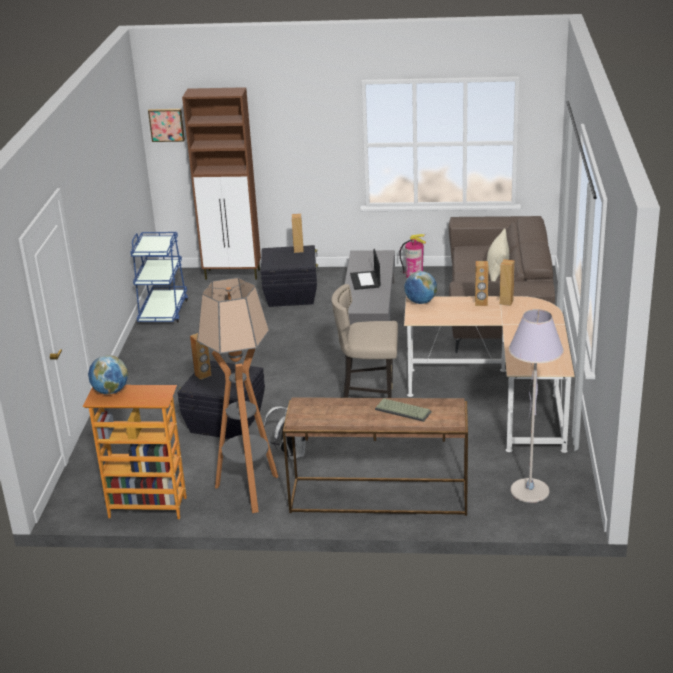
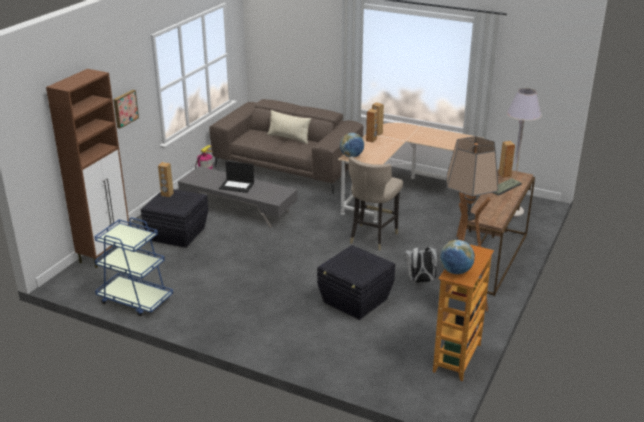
camera: 70 degrees left, 0 degrees up
(166, 124) = (29, 133): picture -> picture (124, 108)
(203, 375) = (344, 271): brown speaker -> brown speaker (505, 175)

